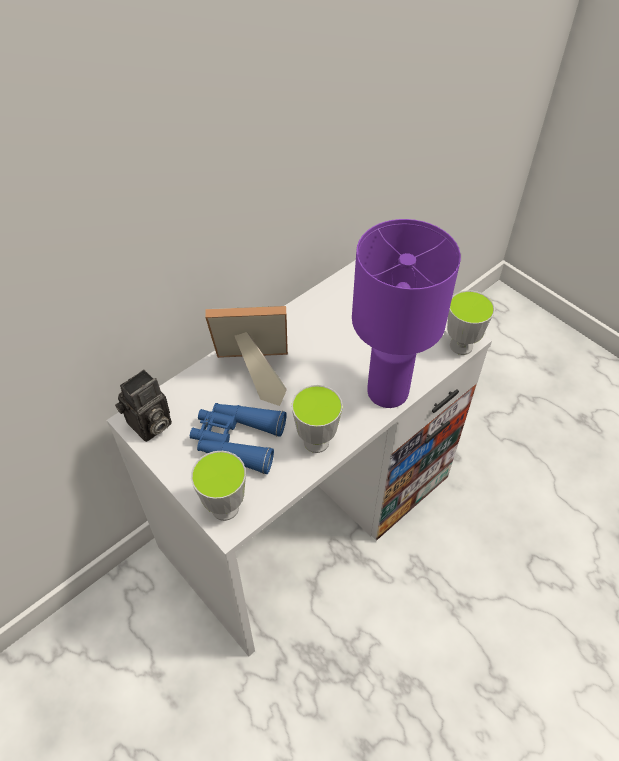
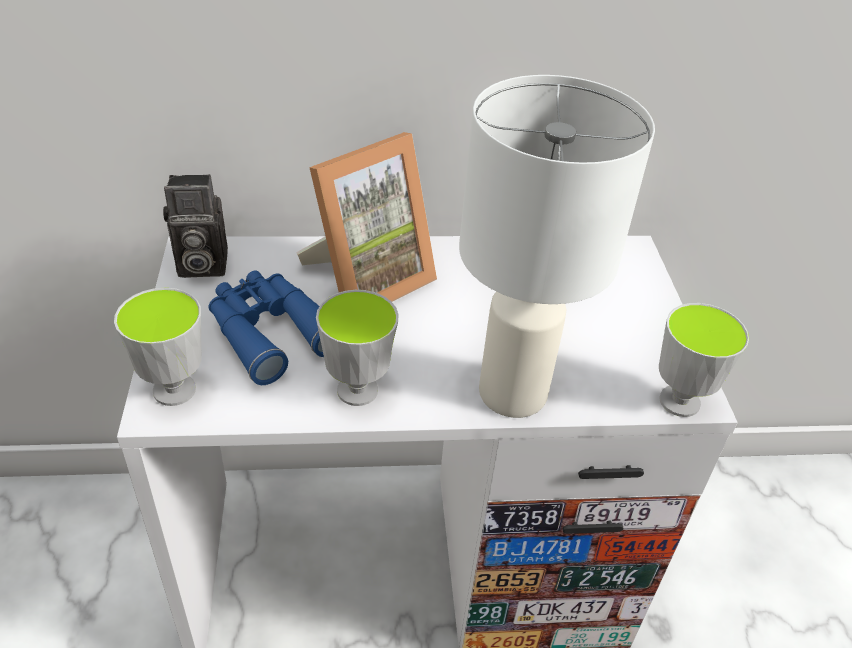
camera: 35 degrees right, 10 degrees down
(253, 373) = (367, 279): picture frame -> picture frame turned 105 degrees clockwise
(389, 392) = (514, 394): purple table lamp -> white table lamp

